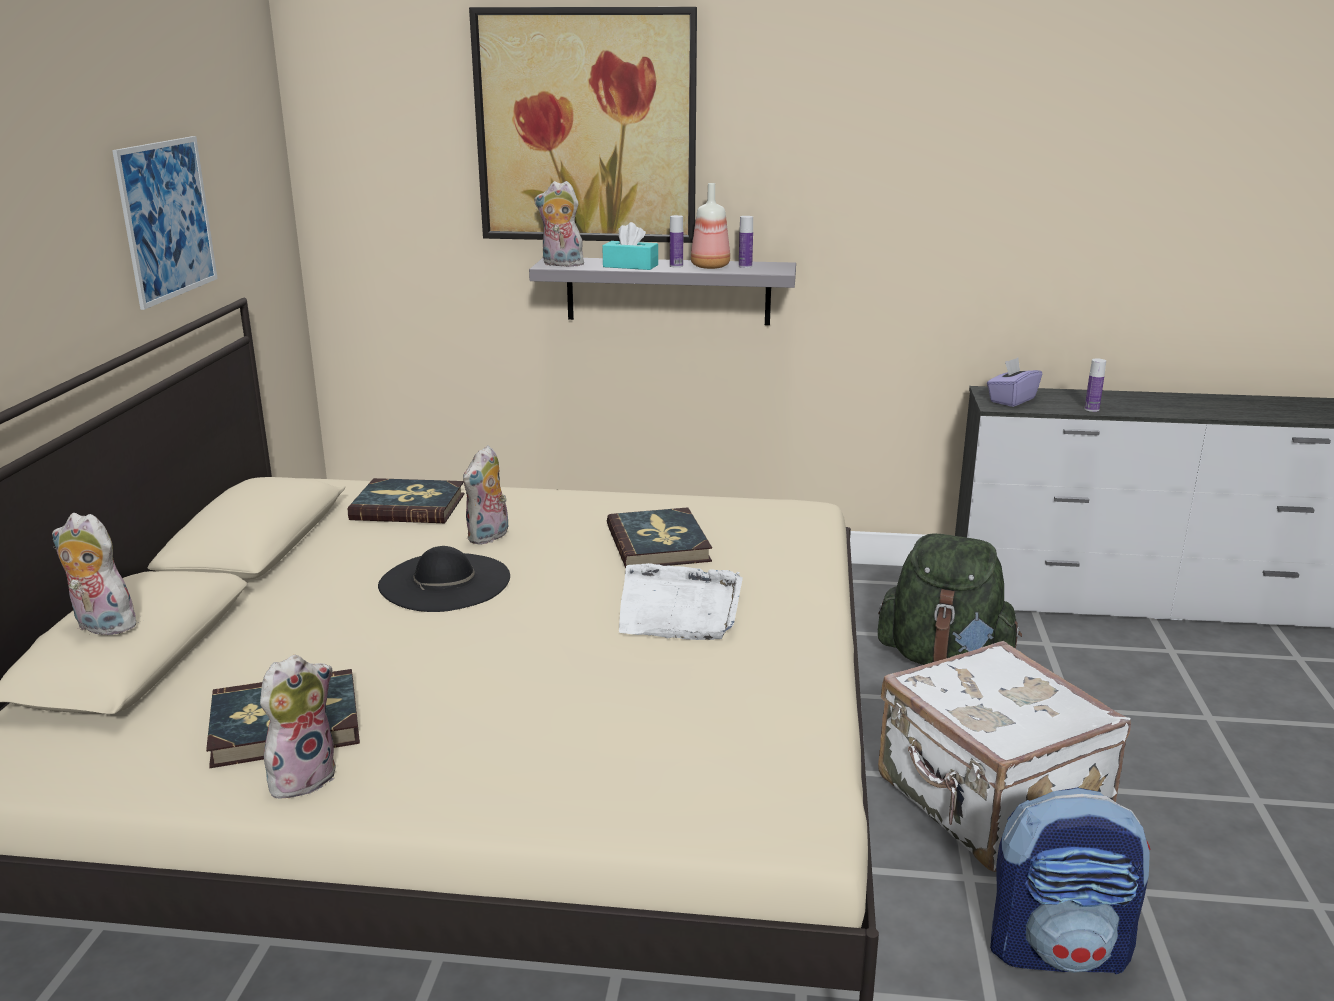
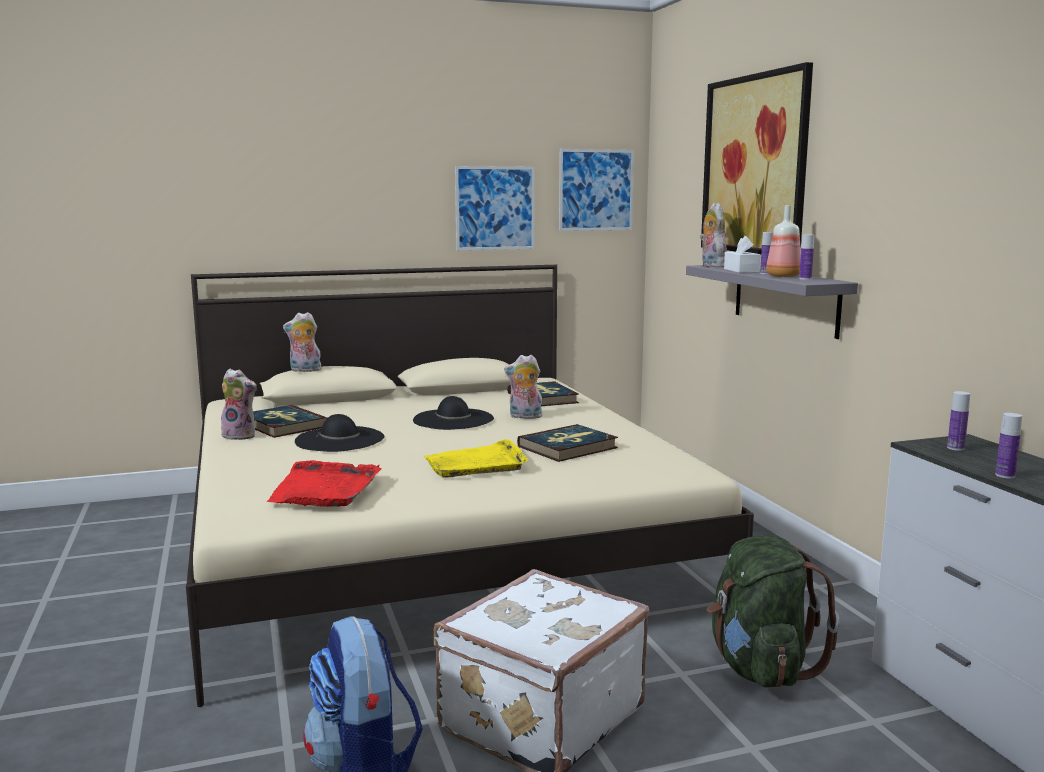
camera: 65 degrees right, 10 degrees down
(101, 626) = (304, 370): plush toy -> plush toy turned 90 degrees counterclockwise
(252, 164) = (596, 190): none -> picture
(454, 683) = (340, 439): none -> black hat
(630, 266) = (741, 270): turquoise tissue box -> white tissue box
(679, 608) = (476, 463): white tray -> yellow tray
(719, 727) = (325, 489): none -> red tray
(1011, 400) = (955, 448): purple tissue box -> bottle

